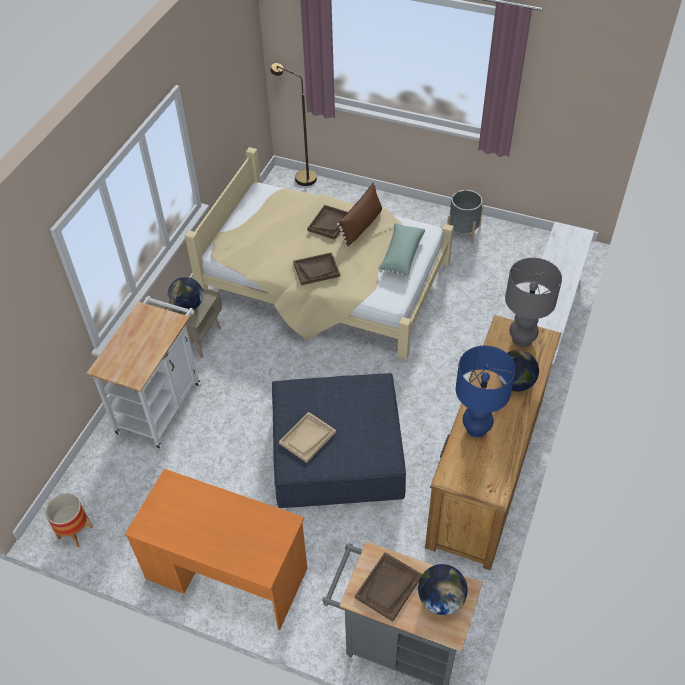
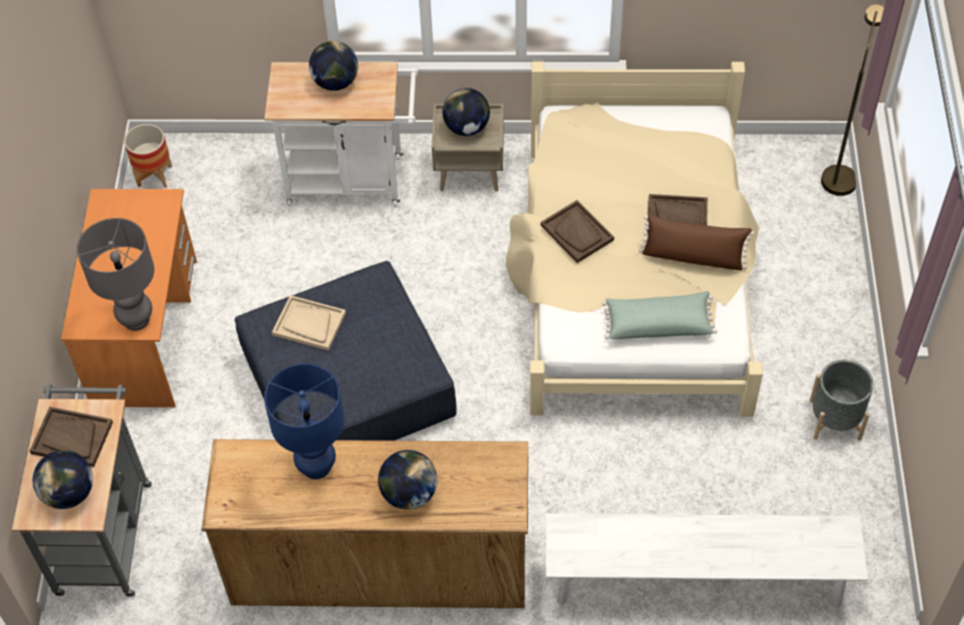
camera: 70 degrees right, 5 degrees up
(133, 340) = (335, 82): none -> globe
(521, 340) = (491, 485): grey table lamp -> grey table lamp (136, 319)

